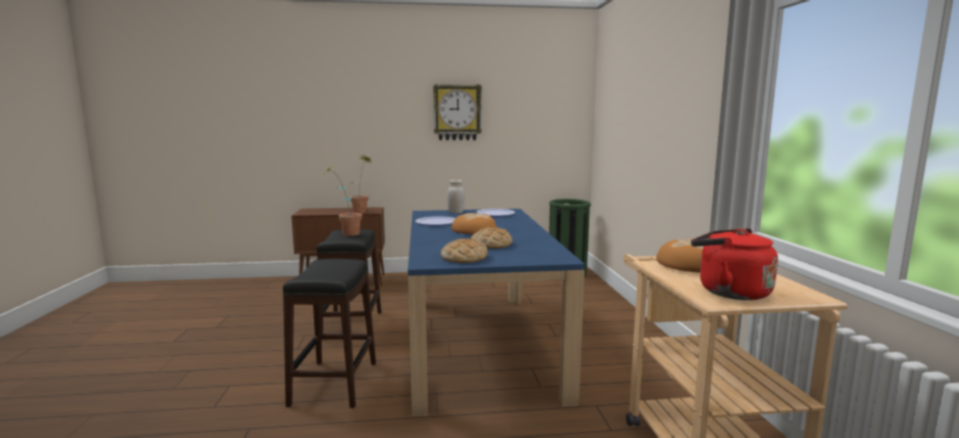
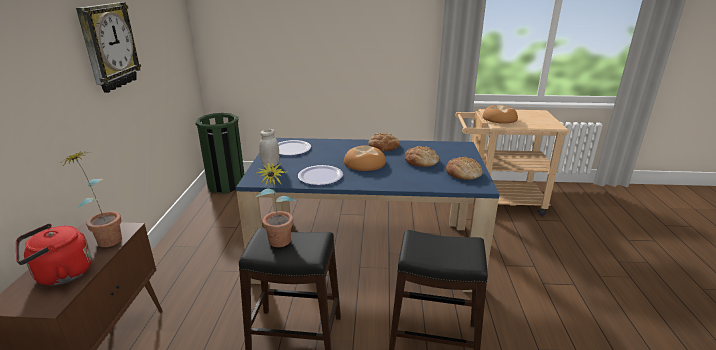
camera: 80 degrees left, 15 degrees up
(527, 233) = (383, 146): none -> bread
(729, 292) = (542, 121): red kettle -> red kettle (60, 275)

